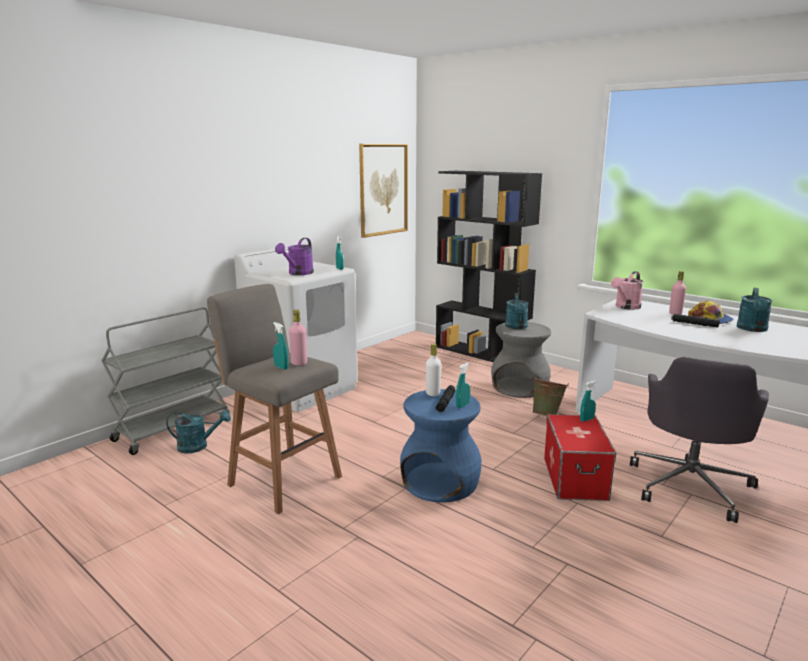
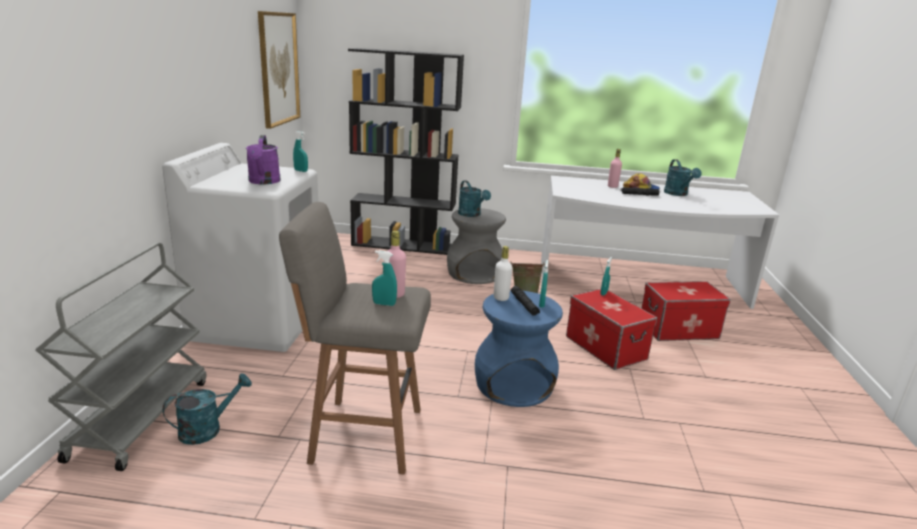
camera: 35 degrees left, 5 degrees up
(626, 307) = (571, 185): pink watering can -> none
(690, 485) = (678, 330): grey office chair -> storage box

